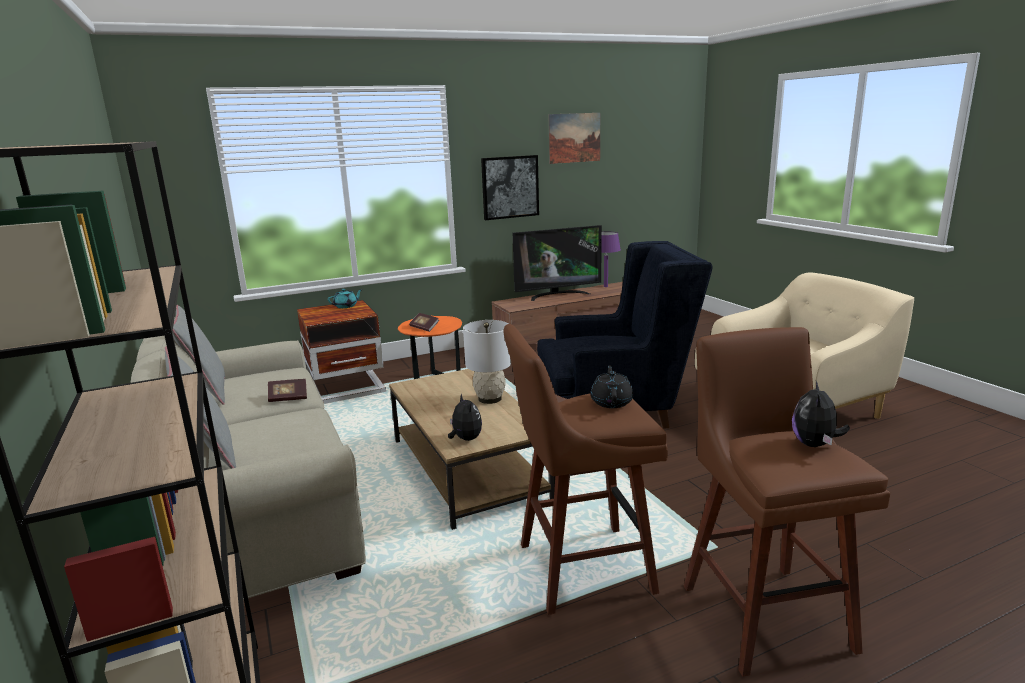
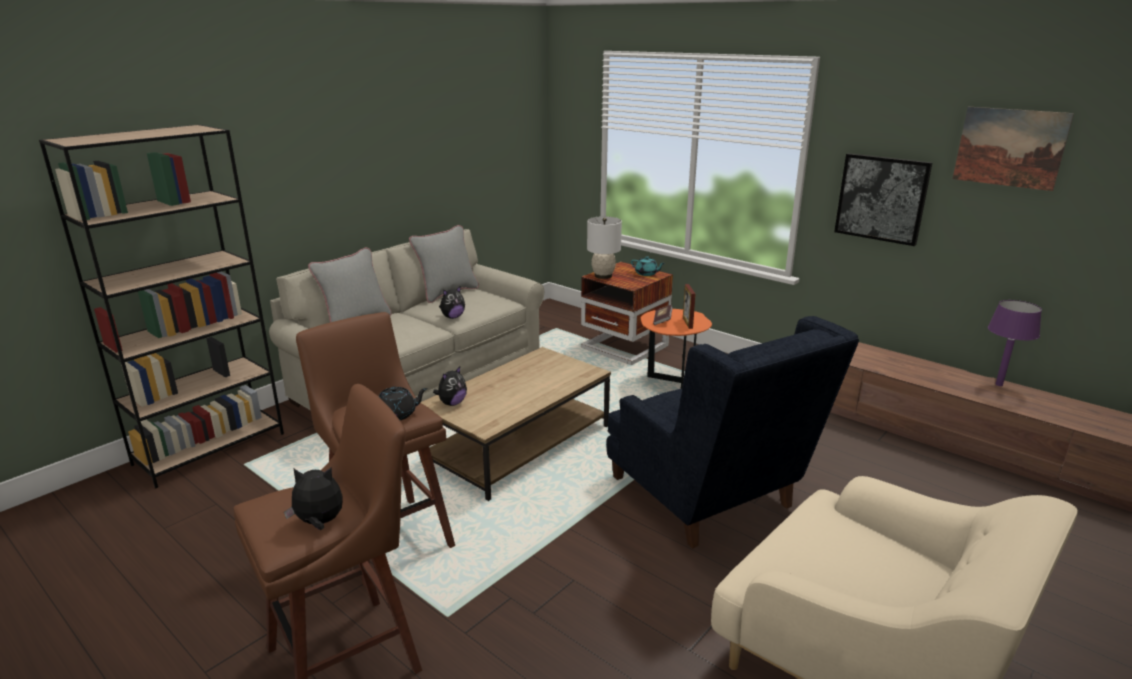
camera: 65 degrees right, 5 degrees up
(288, 398) = (452, 317): book -> plush toy
(441, 322) = (687, 323): none -> picture frame
(489, 399) = (538, 394): white table lamp -> white table lamp (603, 276)
(557, 295) = (903, 361): television -> none

